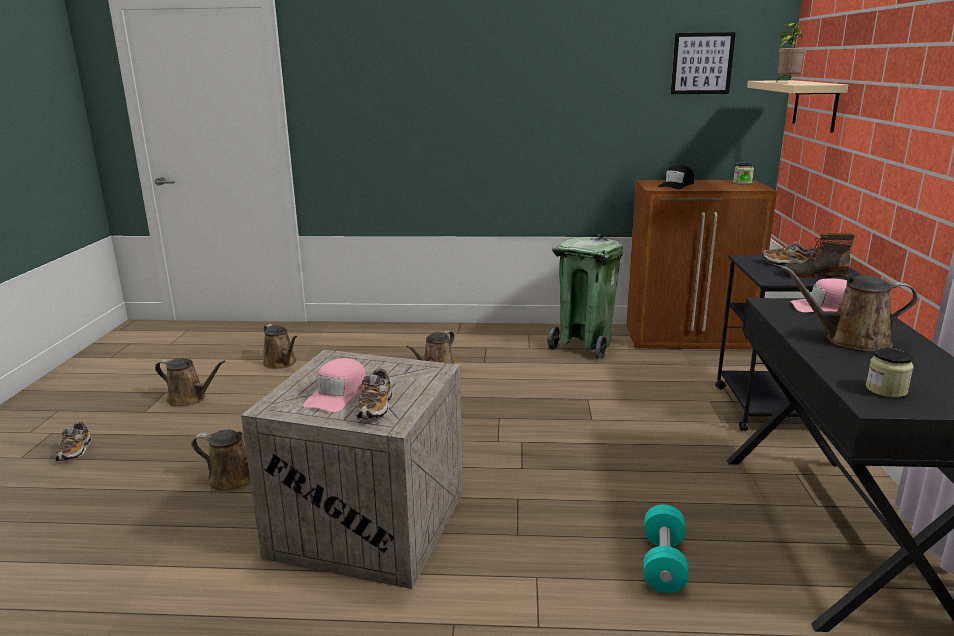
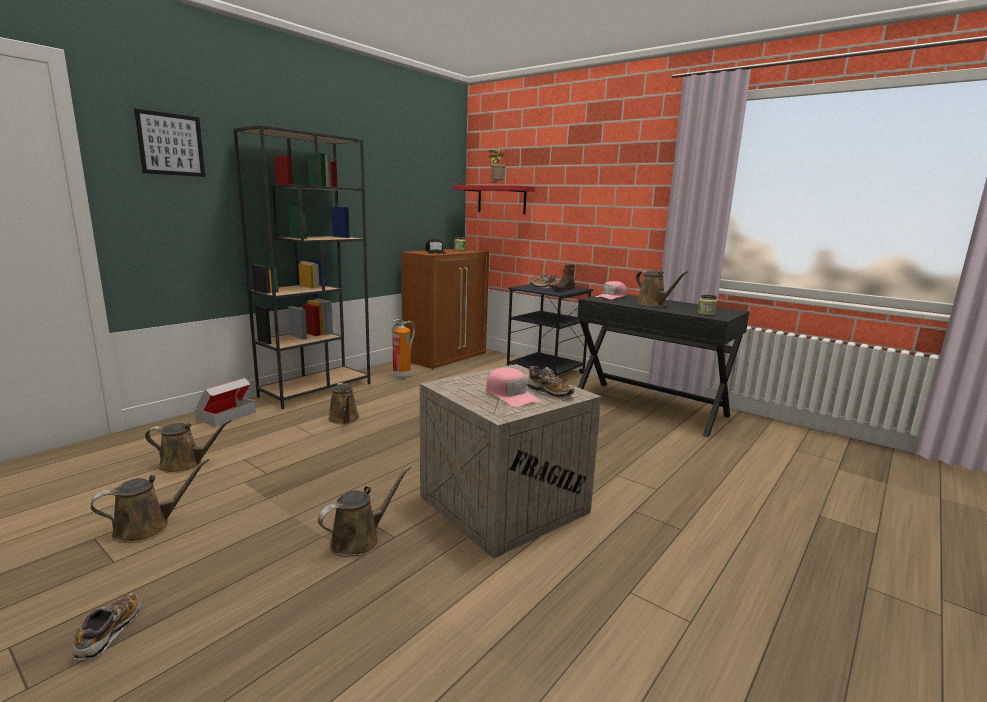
camera: 55 degrees left, 5 degrees down
(75, 451) = (109, 633): shoe -> shoe turned 120 degrees counterclockwise
(373, 333) = (226, 416): none -> cardboard box
(477, 333) = (316, 389): none -> bookcase
(583, 346) = (402, 376): green trash can -> fire extinguisher
(663, 563) = (636, 443): turquoise dumbbell -> none
(702, 63) = (427, 172): picture -> picture (171, 144)
(815, 105) = (501, 199): beige shelf -> red shelf
(851, 340) = (653, 304): brown watering can -> brown watering can turned 75 degrees counterclockwise

